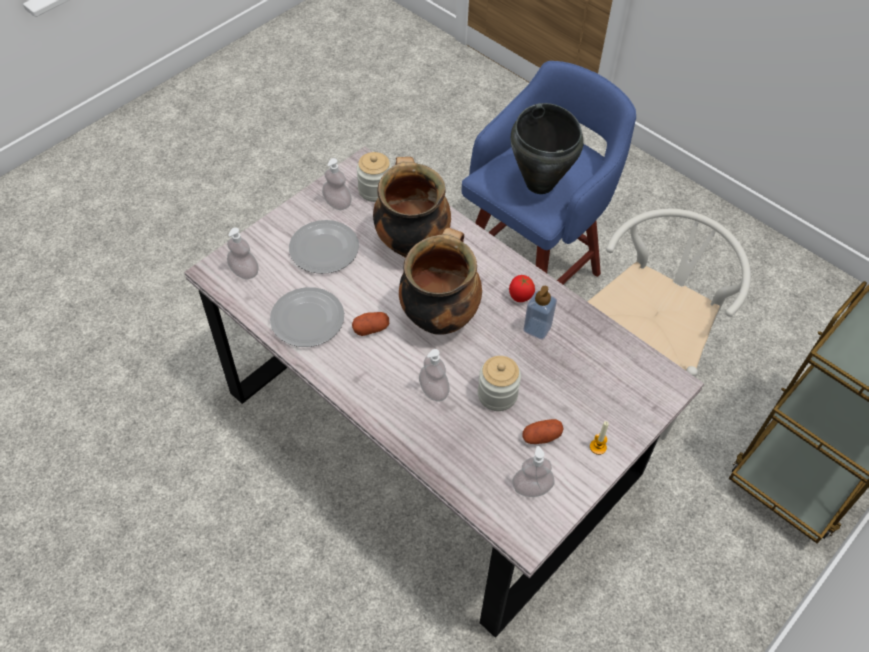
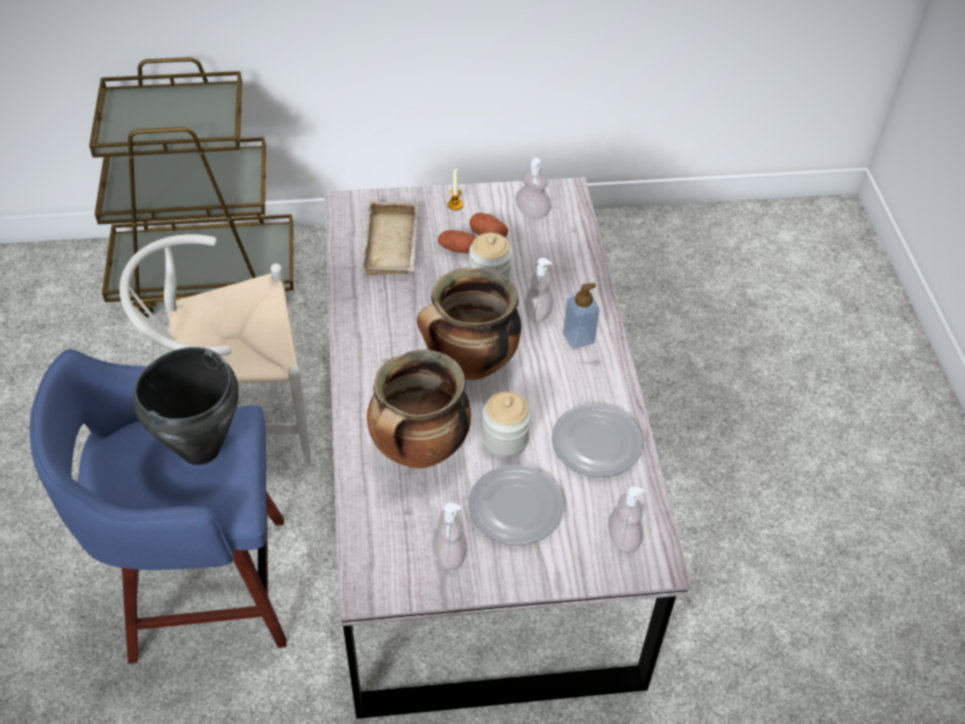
camera: 140 degrees left, 5 degrees down
(371, 328) = (543, 395): potato -> potato (457, 249)
(375, 190) = (391, 542): jar -> jar (505, 439)
(520, 298) = (380, 333): tomato -> none
(537, 328) = (397, 302): soap dispenser -> soap dispenser (578, 338)
(595, 372) = (394, 245): none -> beige tray

